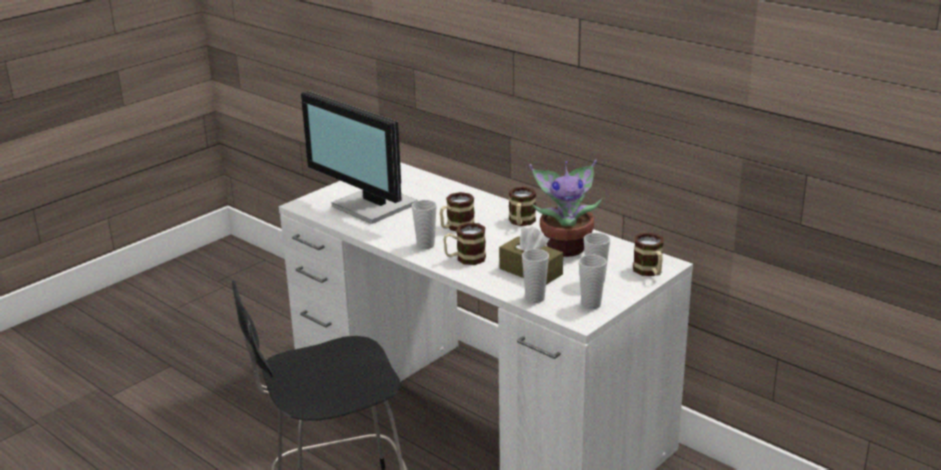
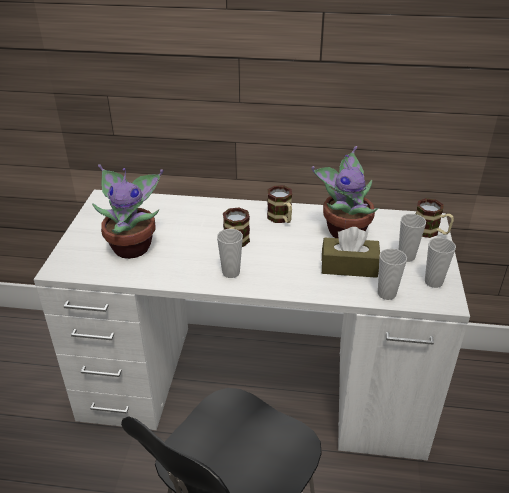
camera: 35 degrees left, 10 degrees up
(372, 206) = (133, 246): monitor -> potted plant
(465, 259) = (281, 274): mug -> none

